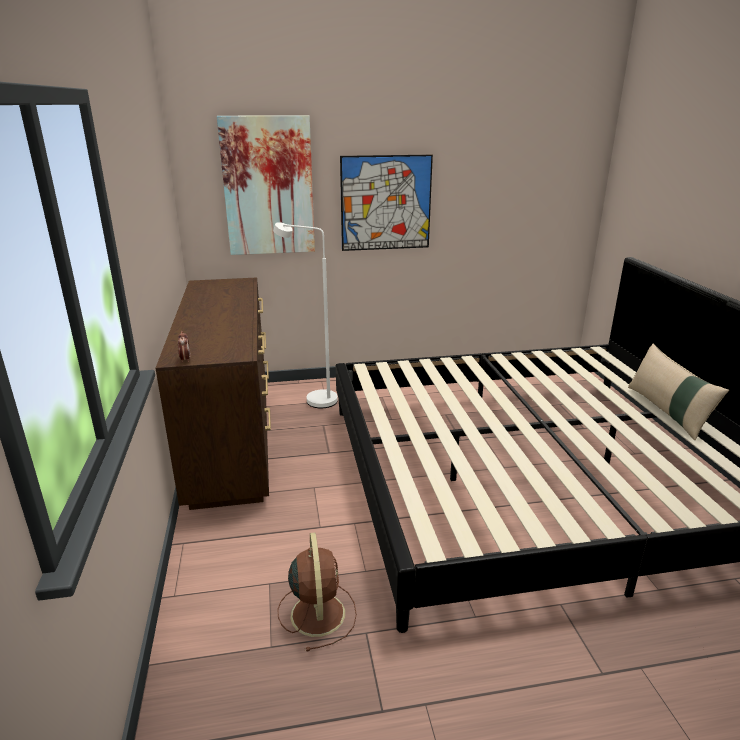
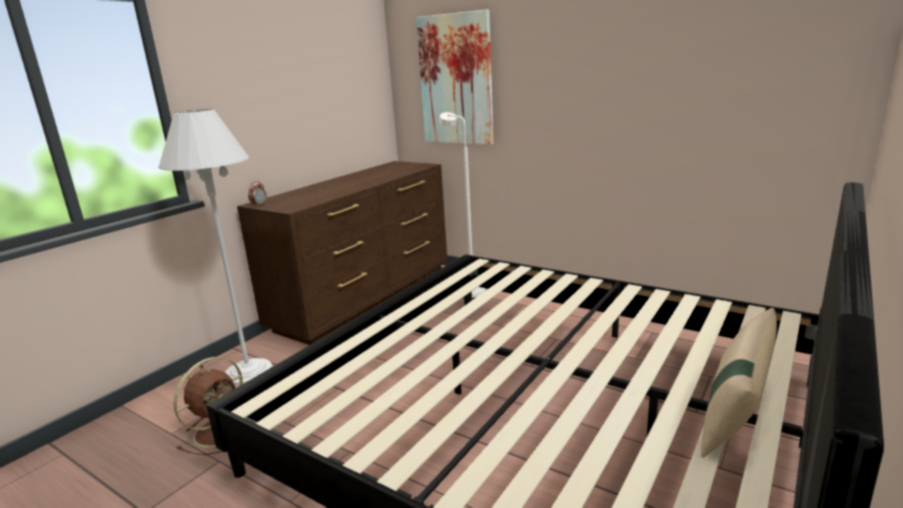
camera: 45 degrees right, 5 degrees down
(241, 555) = (248, 372): none -> white floor lamp
(386, 203) = (561, 98): picture -> none

